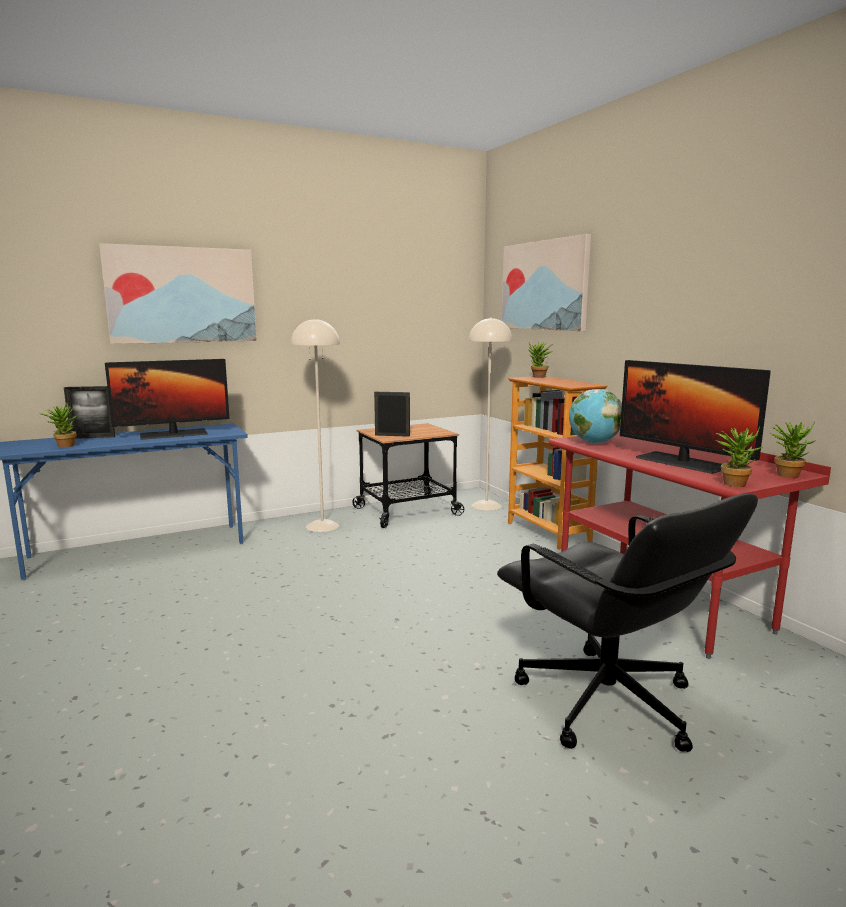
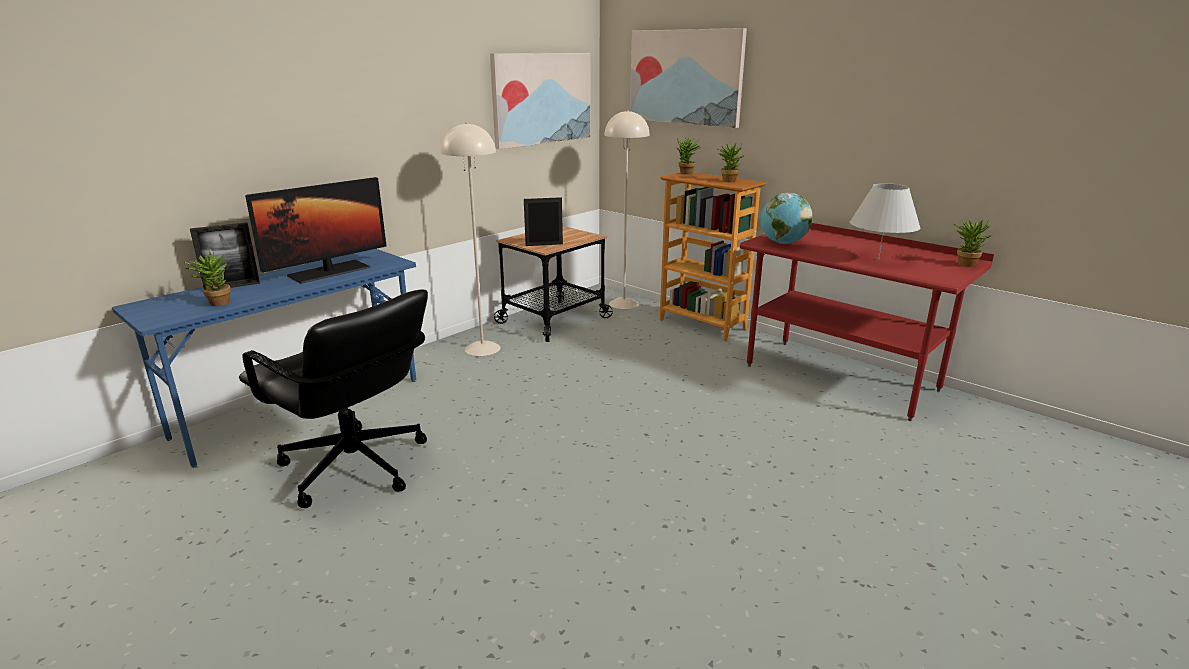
camera: 20 degrees left, 10 degrees up
(182, 295) = (307, 100): picture -> picture (542, 98)
(607, 704) = (871, 474): black office chair -> black office chair (354, 467)
(682, 462) = (878, 259): monitor -> white table lamp
(733, 483) = (941, 277): potted plant -> potted plant (728, 180)

